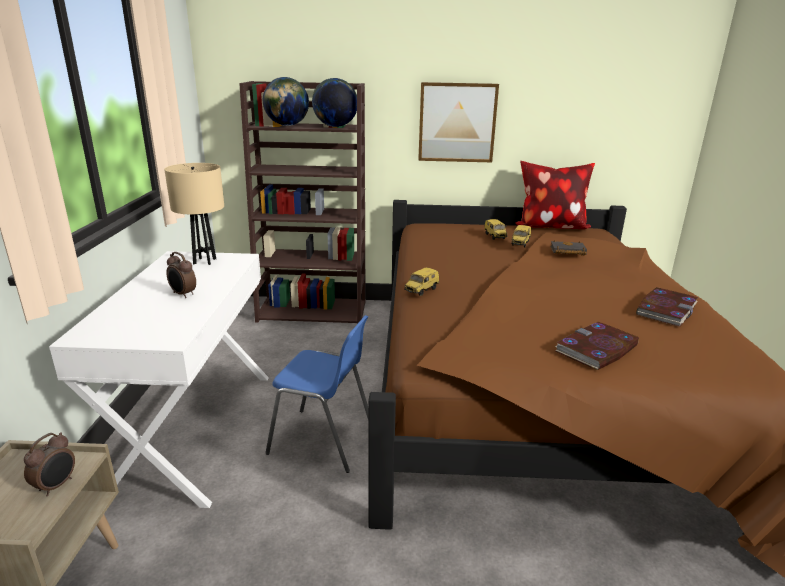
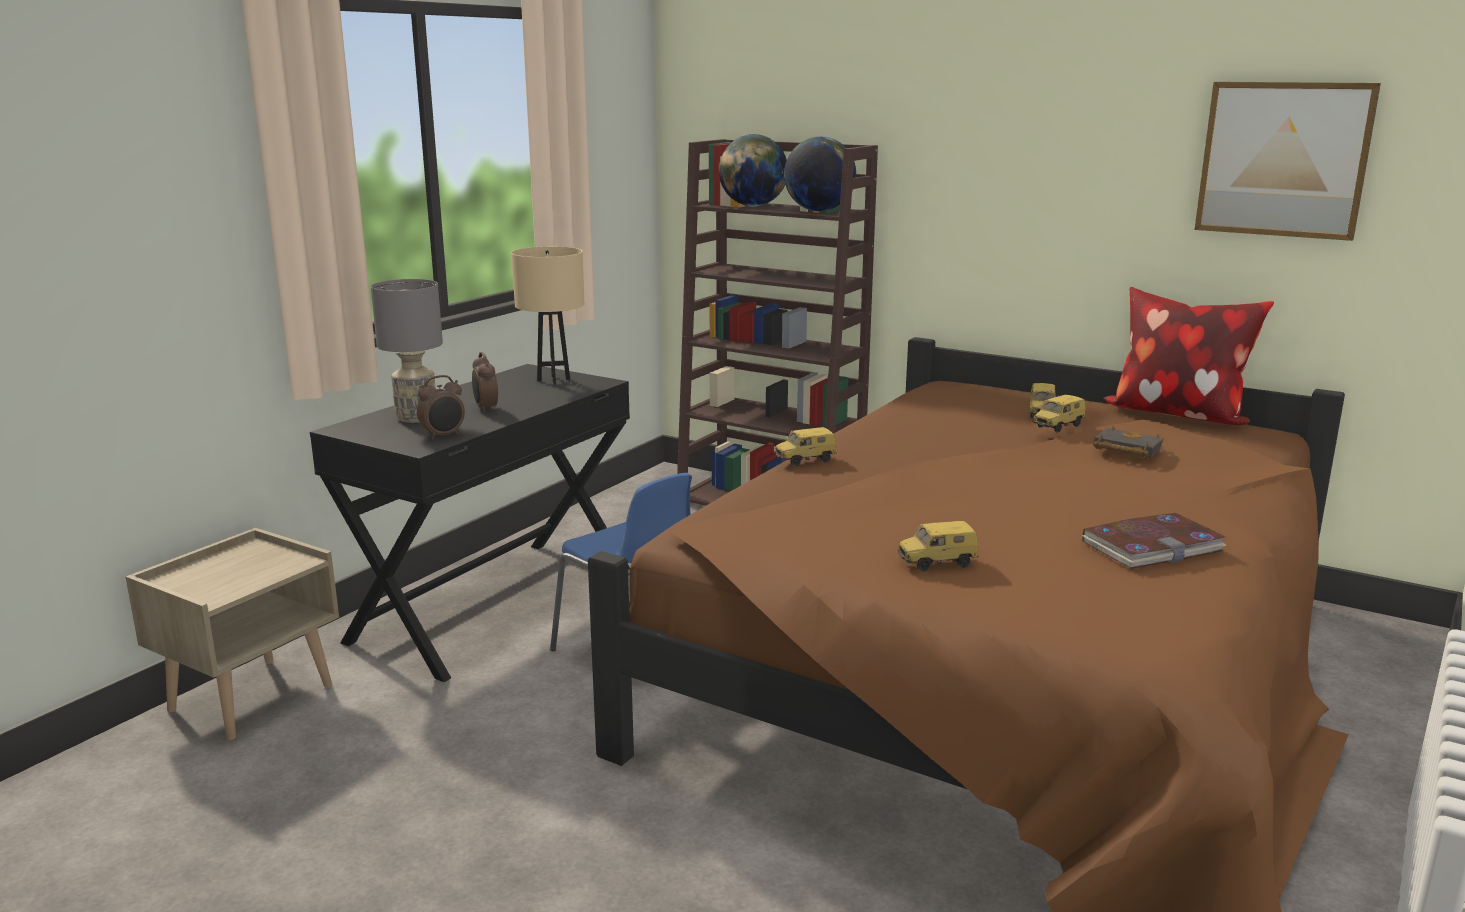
camera: 30 degrees right, 5 degrees down
(57, 485) = (264, 574): alarm clock -> alarm clock (443, 436)
(134, 313) = (415, 418): none -> grey table lamp
(194, 429) = (494, 604): white desk -> black desk
(457, 122) = (1026, 214): picture -> picture (1283, 159)
(596, 349) = (937, 564): book -> toy car

